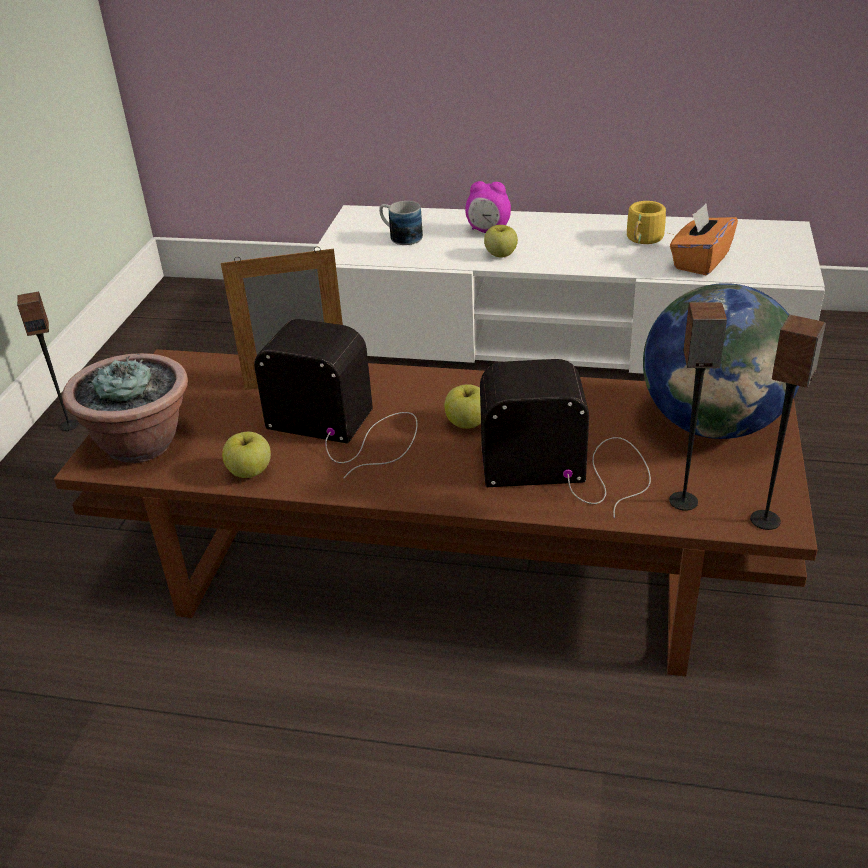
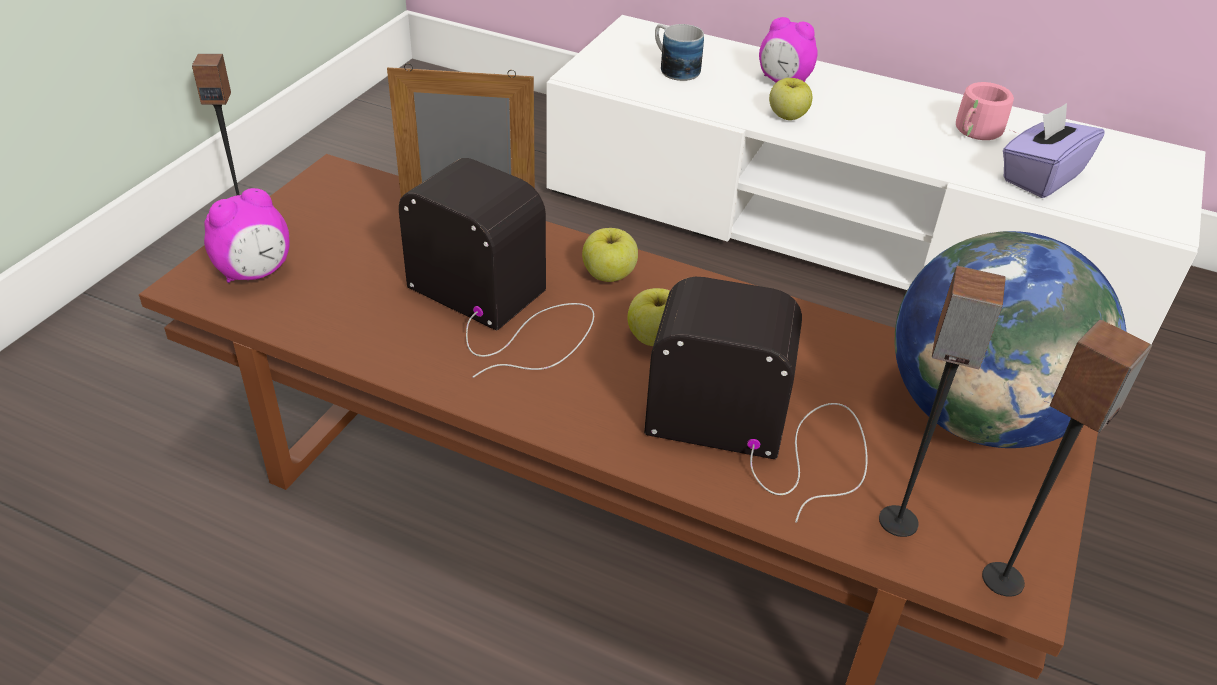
camera: 10 degrees right, 5 degrees up
(141, 444) = (255, 273): potted plant -> alarm clock
(250, 472) = (365, 341): apple -> apple (609, 275)
(645, 240) = (977, 134): yellow mug -> pink mug
(700, 261) = (1040, 177): orange tissue box -> purple tissue box

